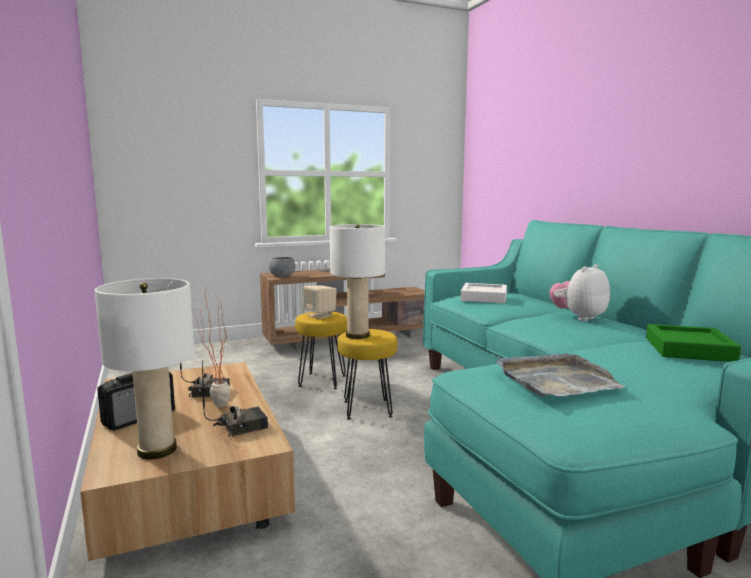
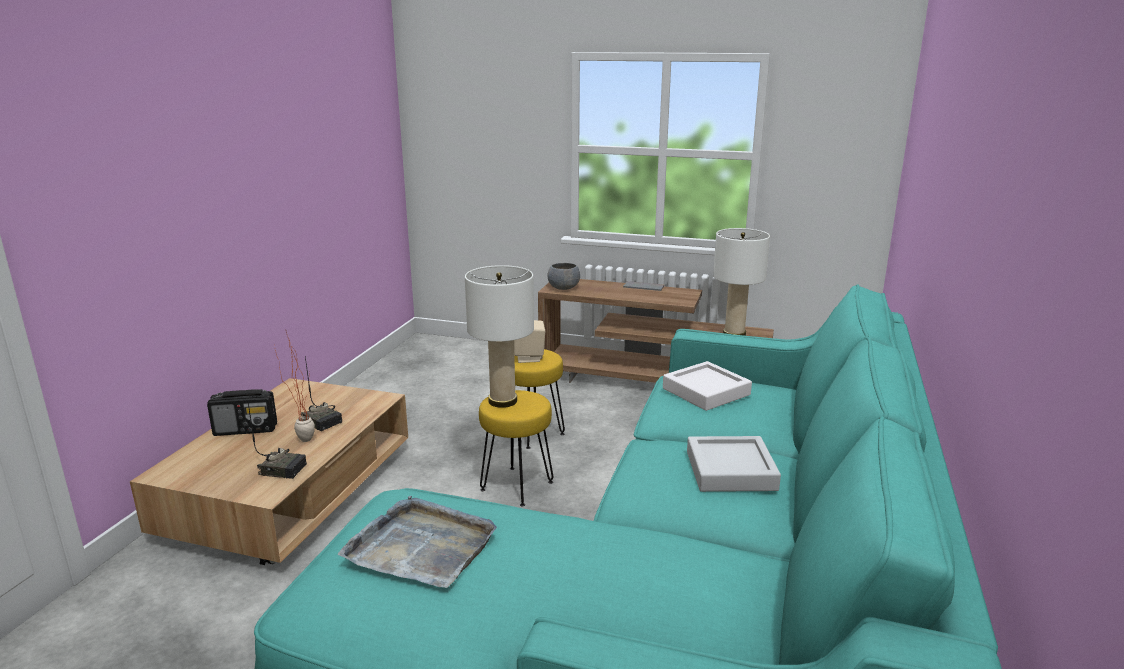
camera: 40 degrees right, 10 degrees up
(156, 450) = (208, 466): white table lamp -> white table lamp (734, 334)
(578, 317) = (730, 471): plush toy -> grey tray
(689, 349) = (682, 582): green tray -> none

